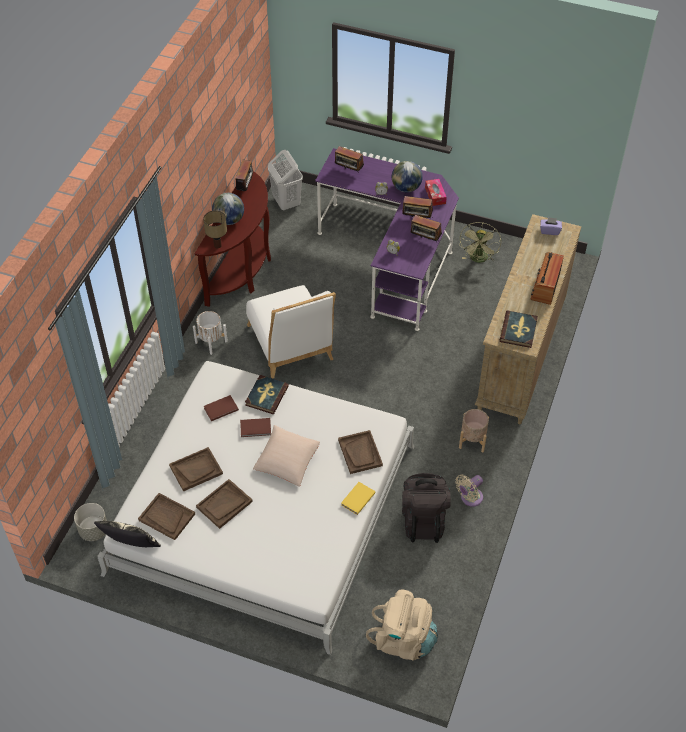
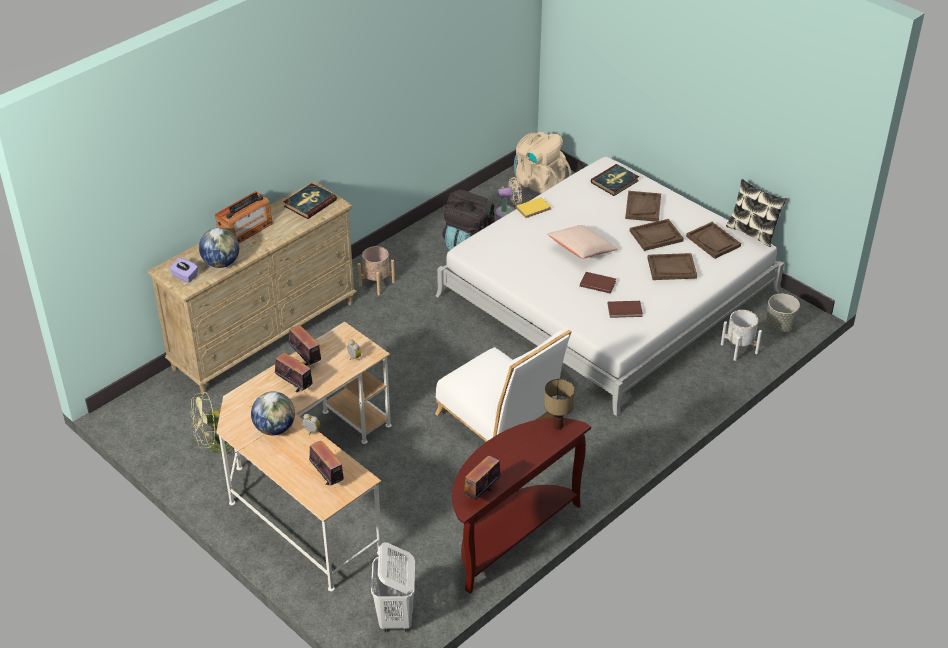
camera: 155 degrees left, 10 degrees down
(211, 342) = (591, 460): white planter -> white planter (739, 349)
(229, 220) = (527, 453): globe -> globe (221, 263)
(266, 396) = (572, 307): book -> book (615, 182)
(291, 347) = (500, 424): white chair -> white chair turned 135 degrees clockwise
(360, 453) = (509, 237): brown tray -> brown tray (643, 207)
(393, 257) = (311, 486): purple desk -> beige desk
(435, 195) = (248, 407): tissue box -> none
(469, 498) = (416, 245): beige fan -> beige fan (508, 212)
(478, 259) = (214, 447): green fan -> green fan turned 150 degrees counterclockwise

